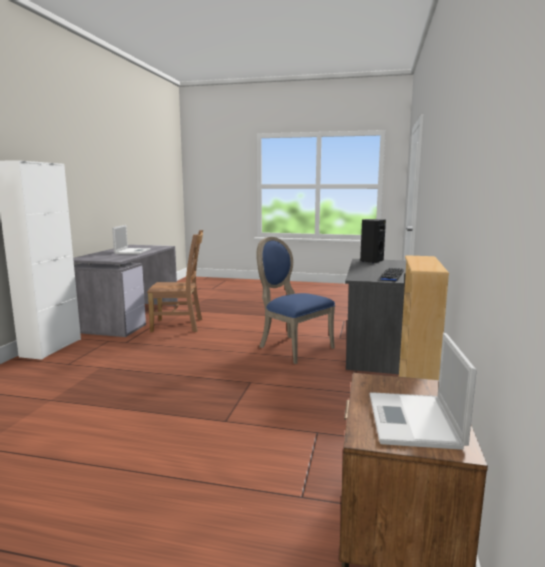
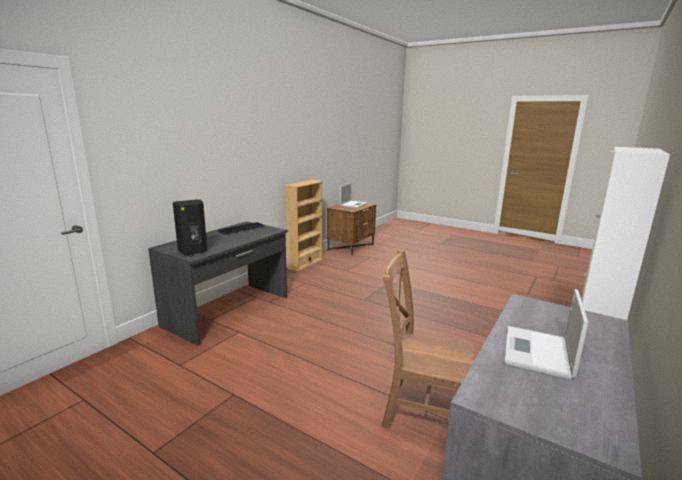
camera: 160 degrees left, 5 degrees up
(292, 347) = (301, 327): blue chair -> none

